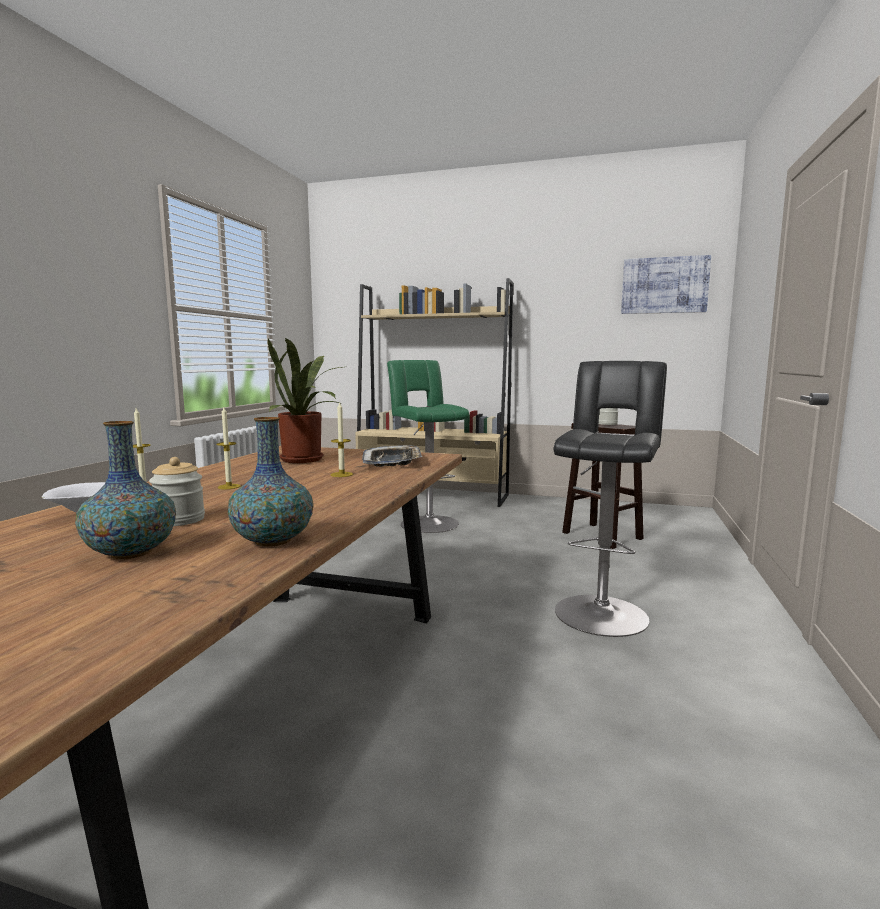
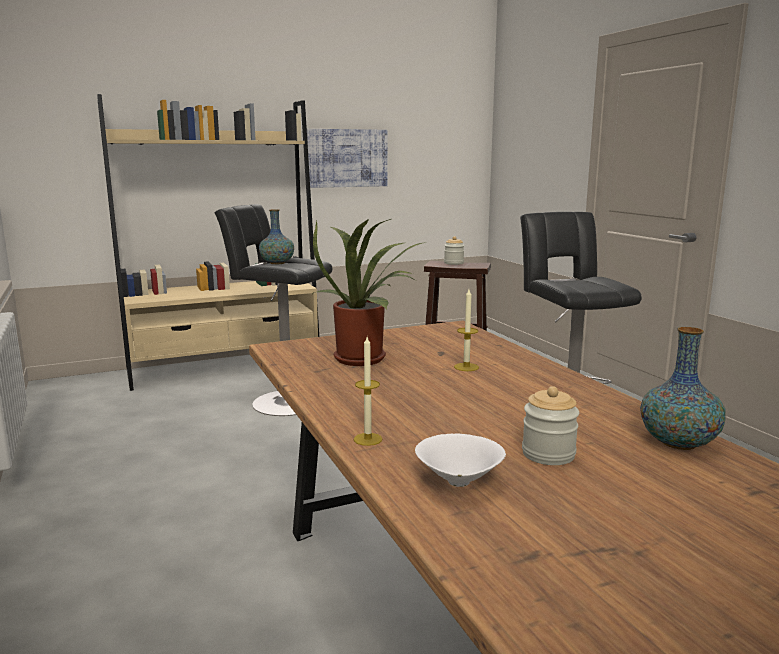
camera: 40 degrees left, 5 degrees up
(131, 553) = (648, 493): vase -> vase (277, 263)
(229, 486) = (432, 409): candle -> none
(392, 461) = (448, 342): tray -> none
(427, 522) = (282, 401): green stool -> black stool
(664, 285) = (440, 116): picture -> picture (347, 158)

